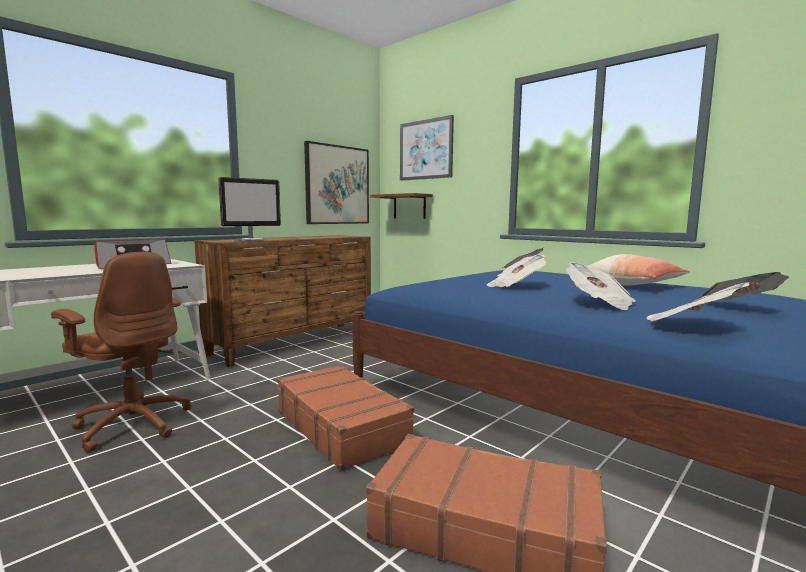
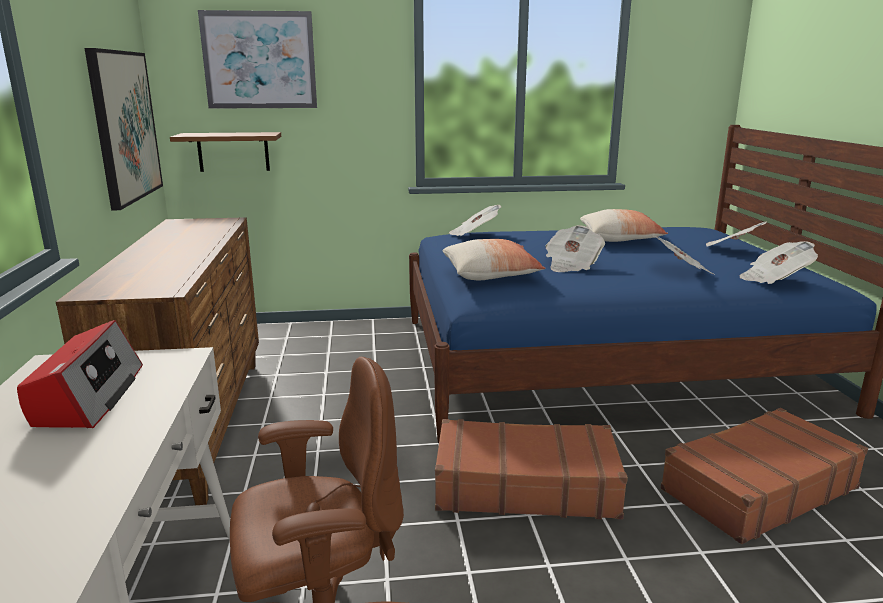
camera: 50 degrees left, 10 degrees up
(251, 240) = (171, 274): monitor -> none
(445, 281) = (491, 275): none -> pillow

